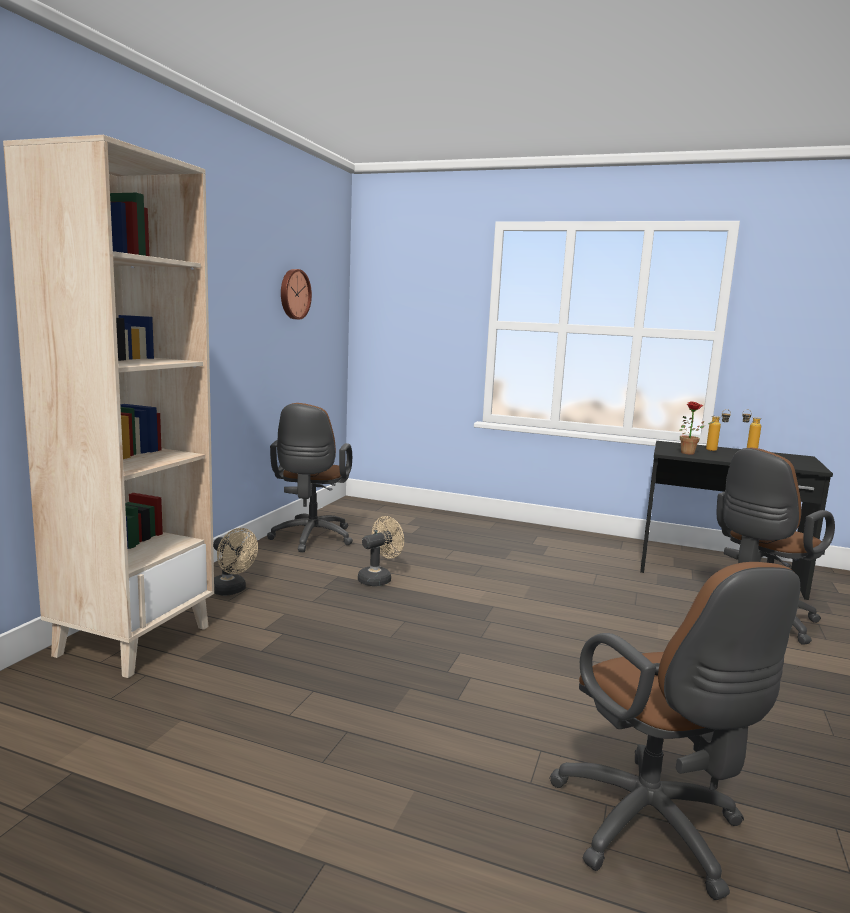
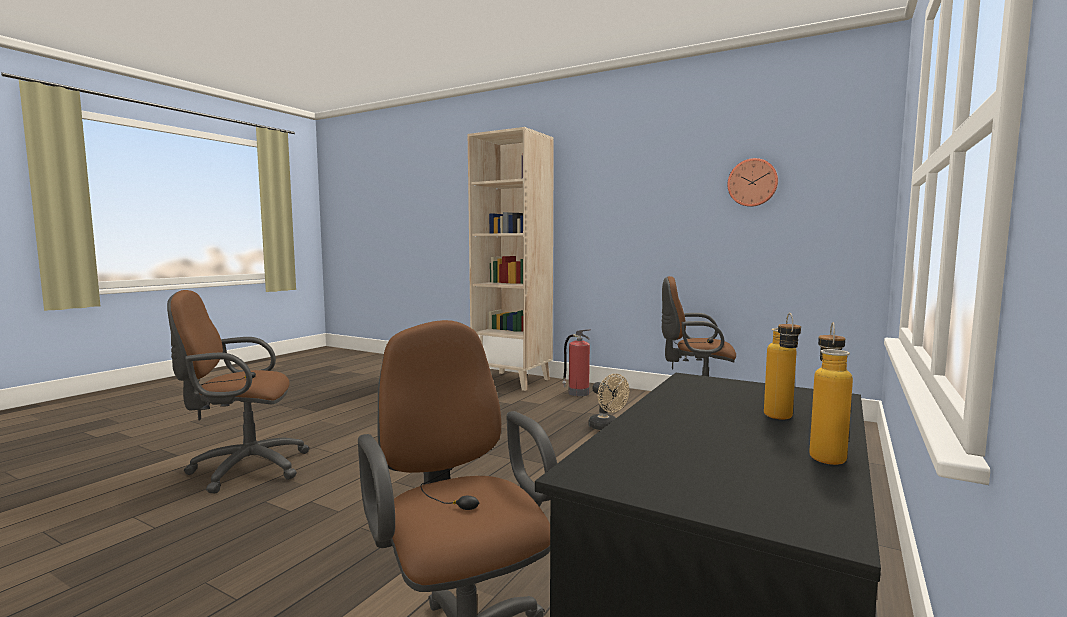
camera: 100 degrees right, 5 degrees down
(232, 590) = (577, 393): beige fan -> fire extinguisher
(690, 453) = (706, 392): potted plant -> none

